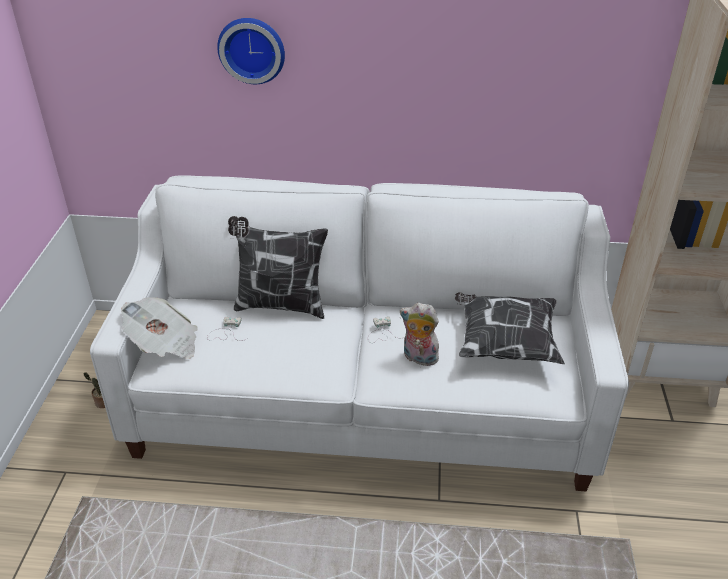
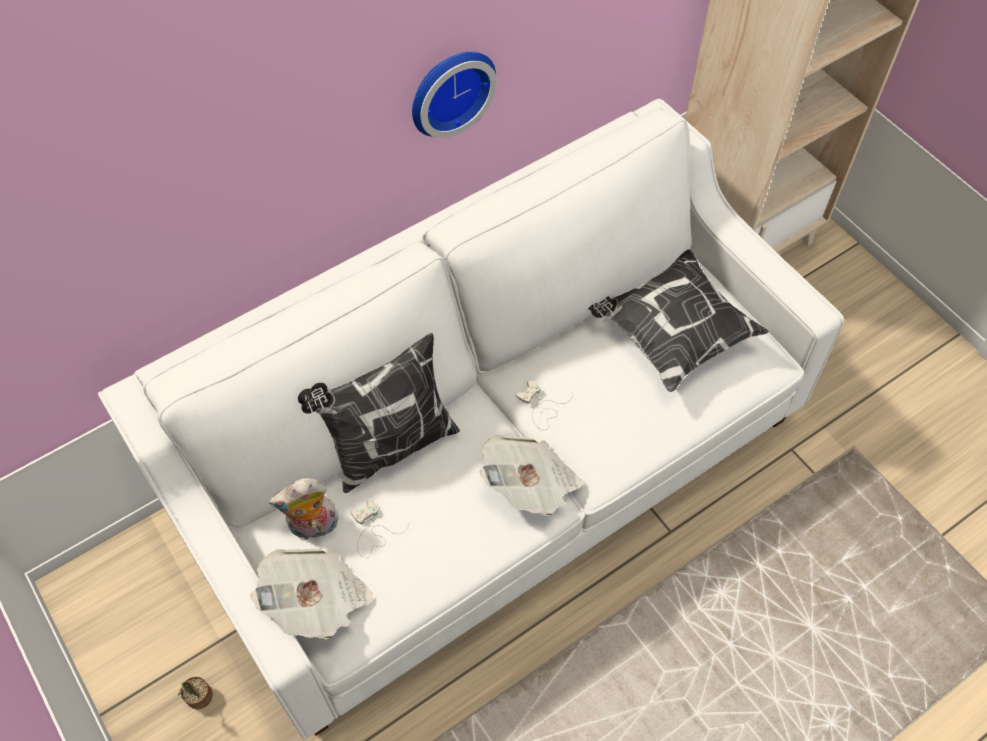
camera: 40 degrees left, 20 degrees up
(252, 49) = (199, 145): wall clock -> wall clock (449, 89)
(334, 365) = (531, 485): none -> newspaper
(418, 358) = (609, 414): plush toy -> plush toy (313, 527)

